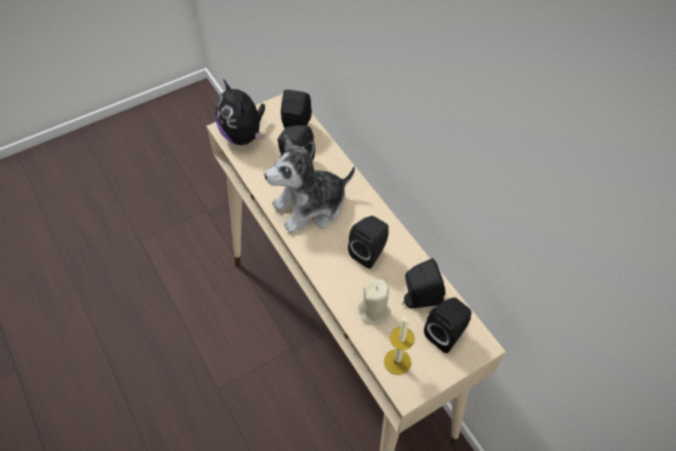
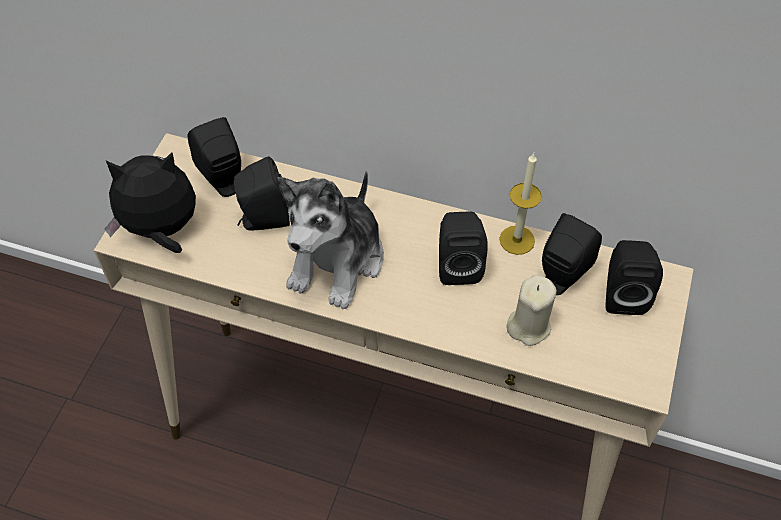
camera: 40 degrees left, 0 degrees up
(244, 136) = (161, 230): plush toy -> plush toy turned 150 degrees clockwise
(397, 361) = (606, 361): candle -> candle (517, 240)

